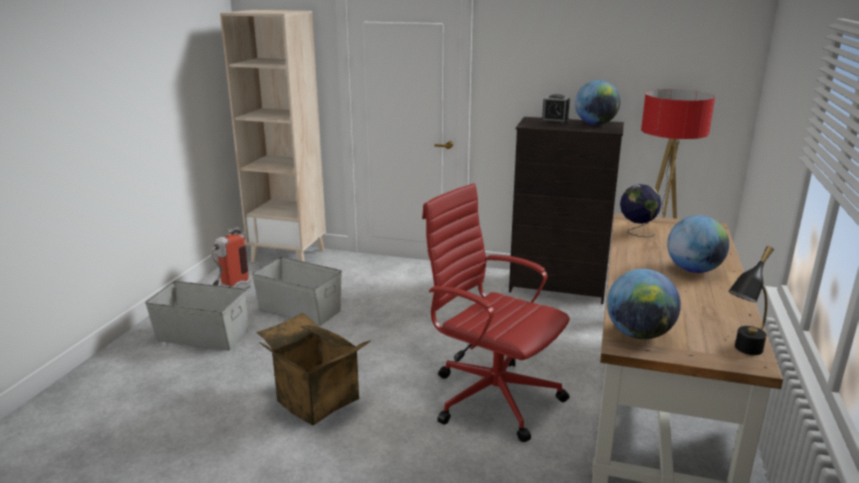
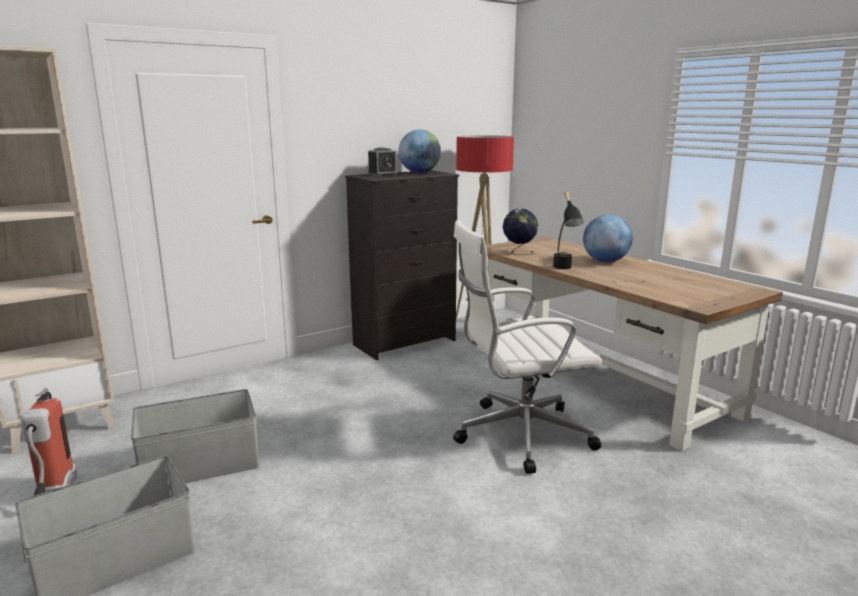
camera: 50 degrees left, 5 degrees down
(314, 401) = (400, 530): cardboard box -> none
(492, 396) = (519, 434): red office chair -> white office chair
(638, 334) = (688, 299): globe -> none
(743, 353) = (741, 288): black table lamp -> black table lamp (564, 269)

